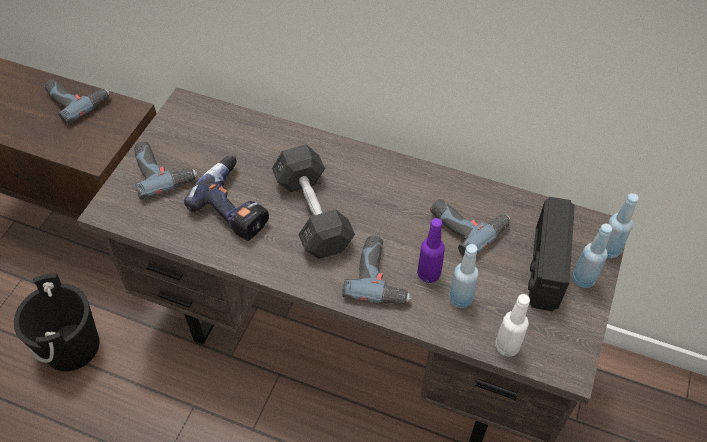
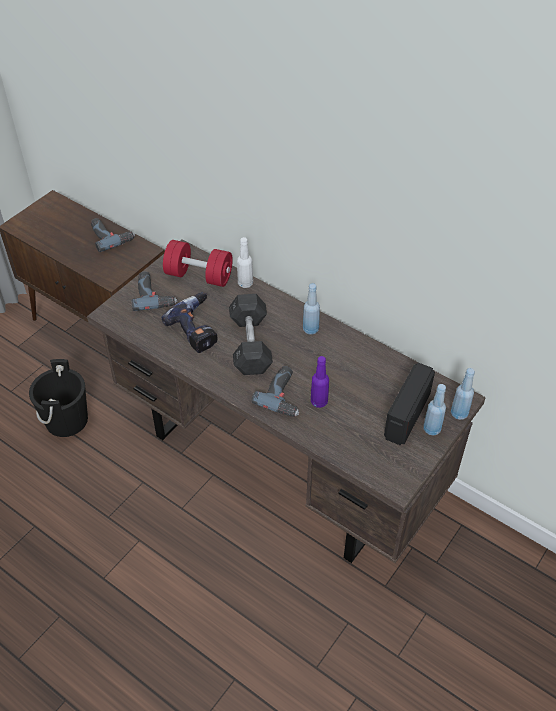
camera: 15 degrees right, 5 degrees down
(215, 132) = (199, 276): none -> red dumbbell
(460, 299) = (336, 423): blue bottle -> blue bottle (310, 329)
(467, 224) = (360, 374): power drill -> none
(507, 346) = (357, 460): white bottle -> white bottle (245, 283)

